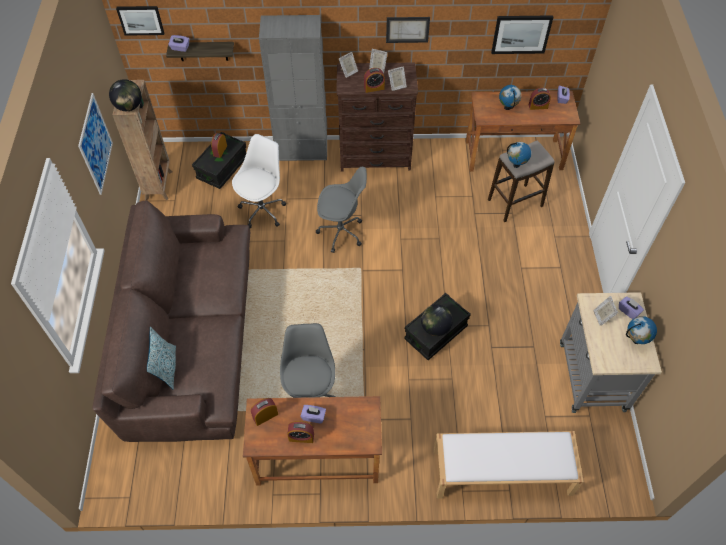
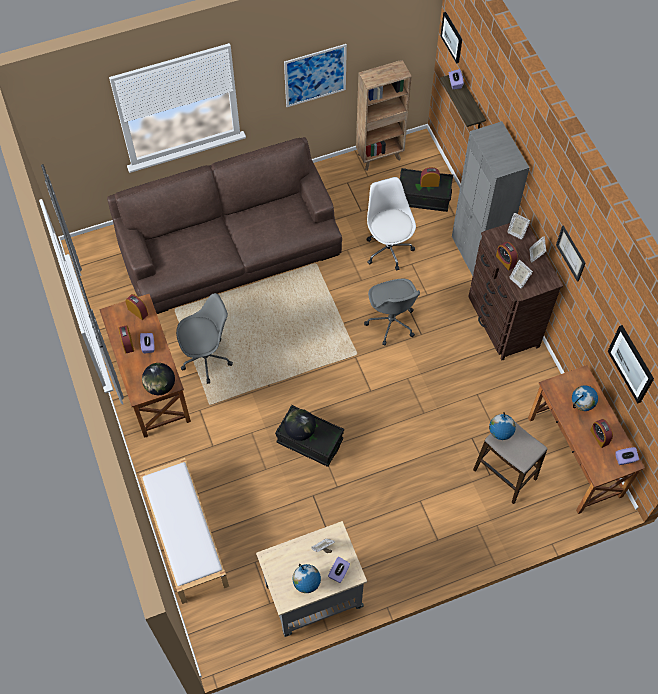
camera: 70 degrees right, 5 degrees up
(129, 106) = (373, 79): globe -> globe (160, 386)
(167, 368) = (172, 235): pillow -> none
(263, 211) = (388, 250): white office chair -> white office chair turned 120 degrees counterclockwise

